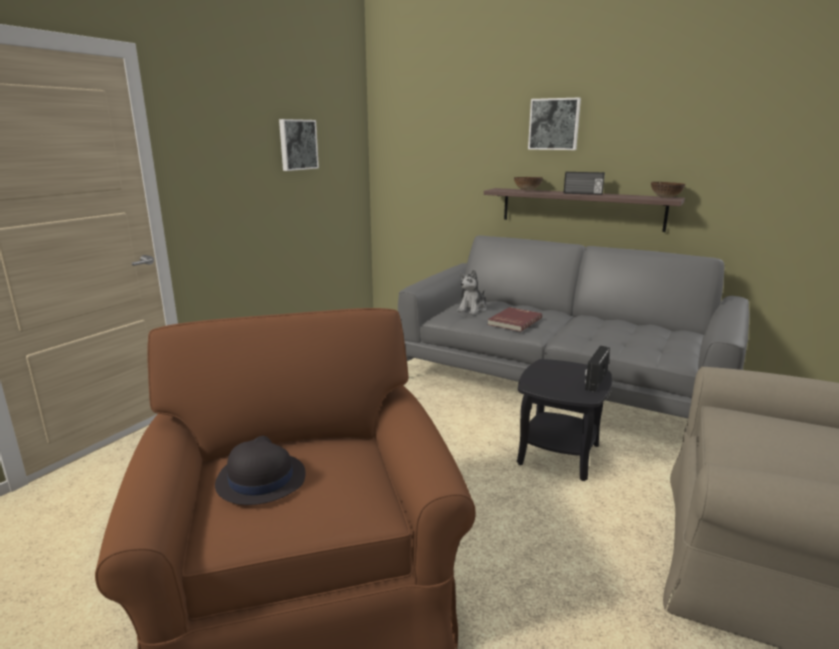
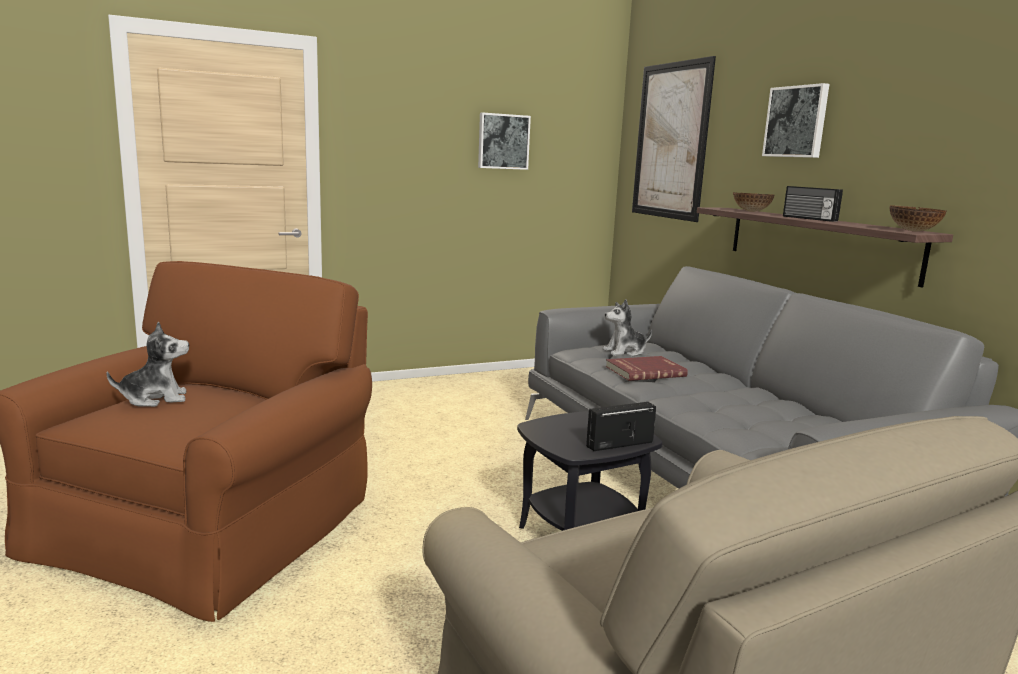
camera: 35 degrees right, 5 degrees down
(260, 479) = (155, 399): black hat -> plush toy
(428, 137) = (670, 141): none -> picture

